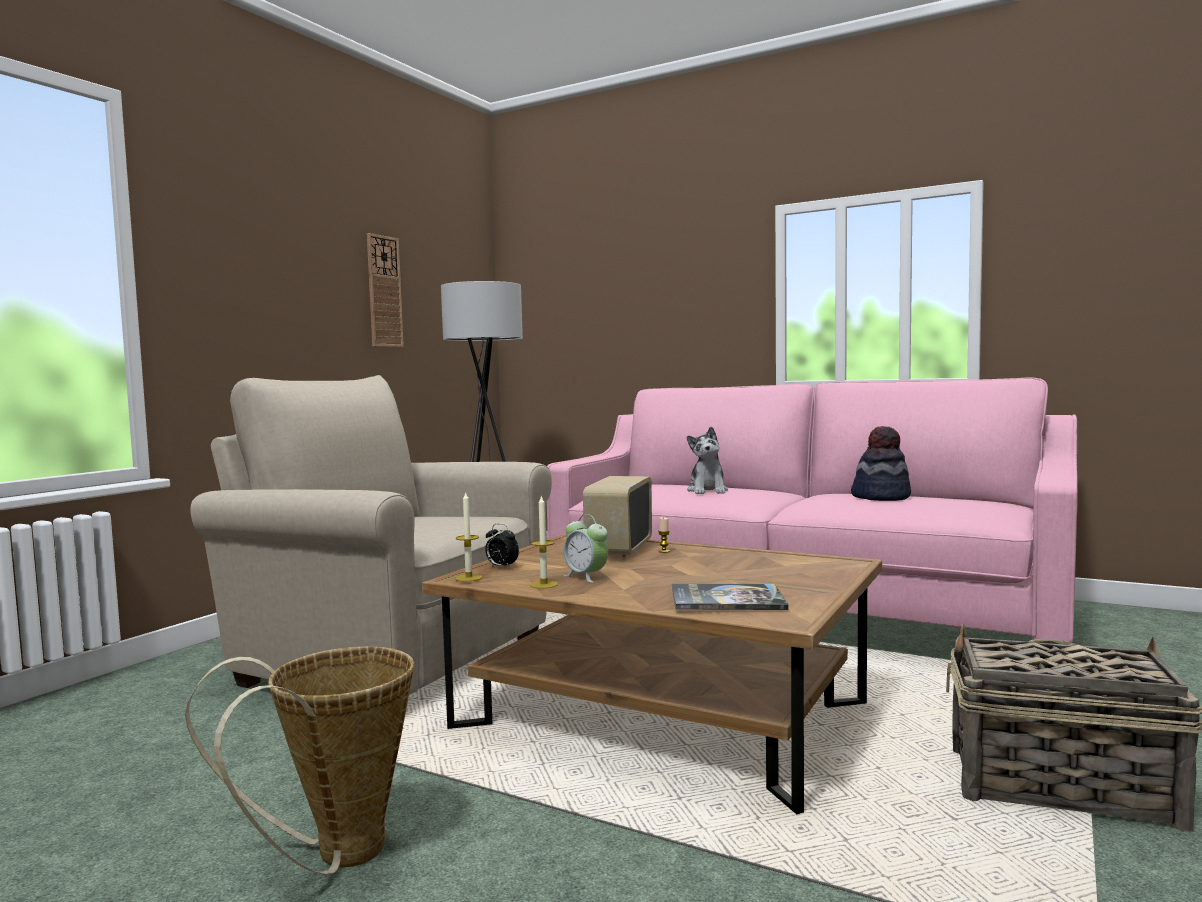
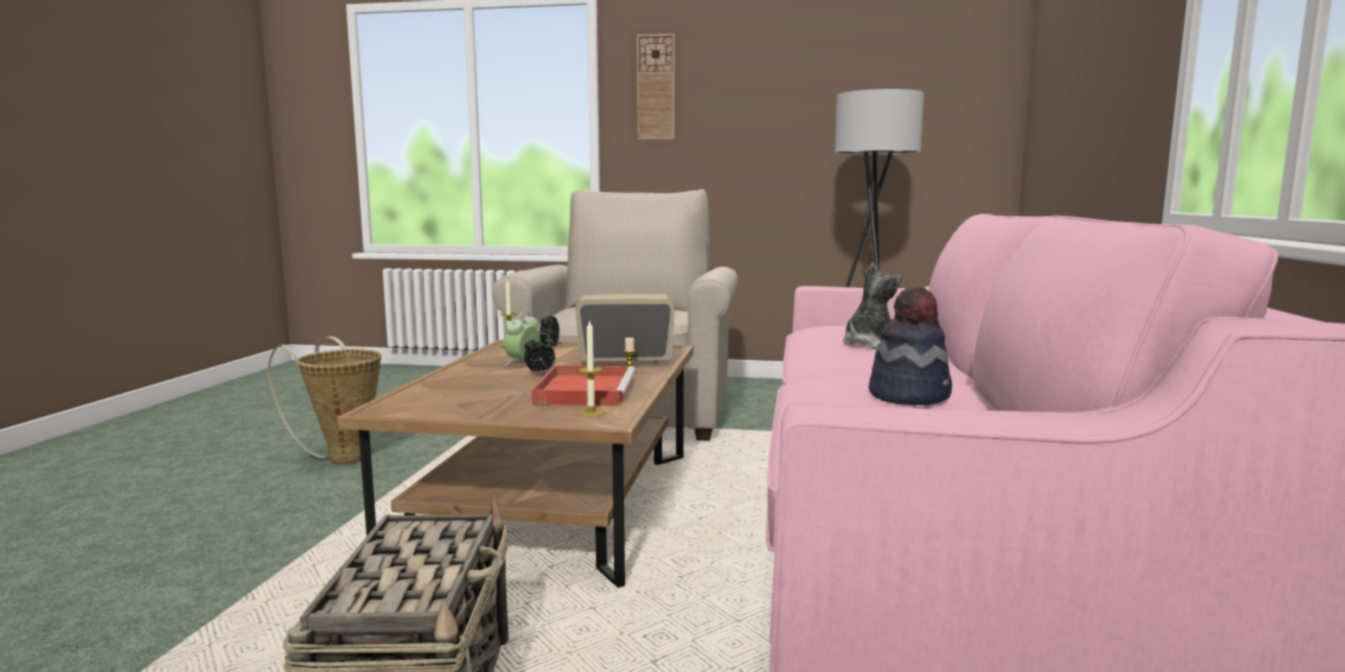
camera: 70 degrees right, 5 degrees up
(384, 291) = (834, 108): wall clock -> wall clock (656, 87)
(544, 584) = (496, 358): candle -> candle (591, 412)
(651, 573) = (540, 374): none -> alarm clock
(707, 491) = (869, 344): plush toy -> plush toy turned 150 degrees clockwise
(727, 599) = (446, 393): book -> none
(736, 564) = (585, 390): none -> red tray

